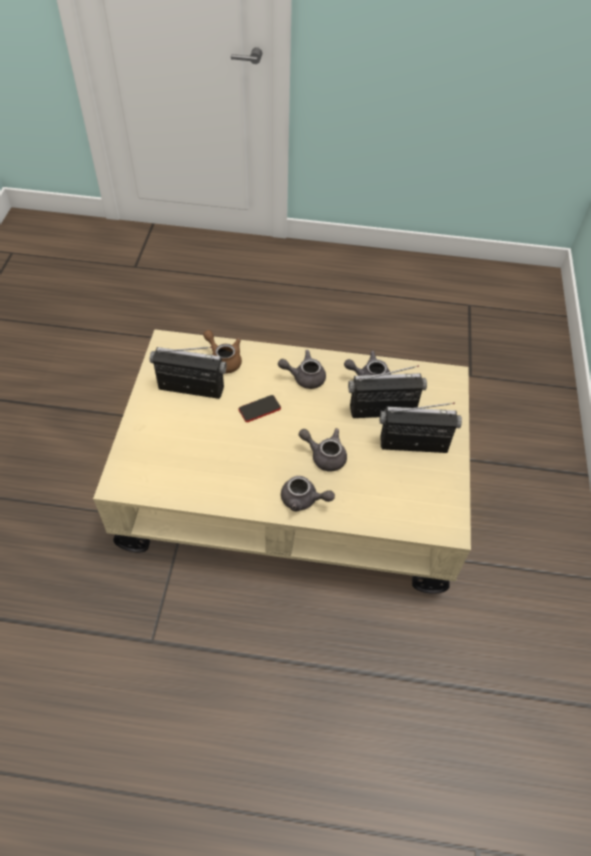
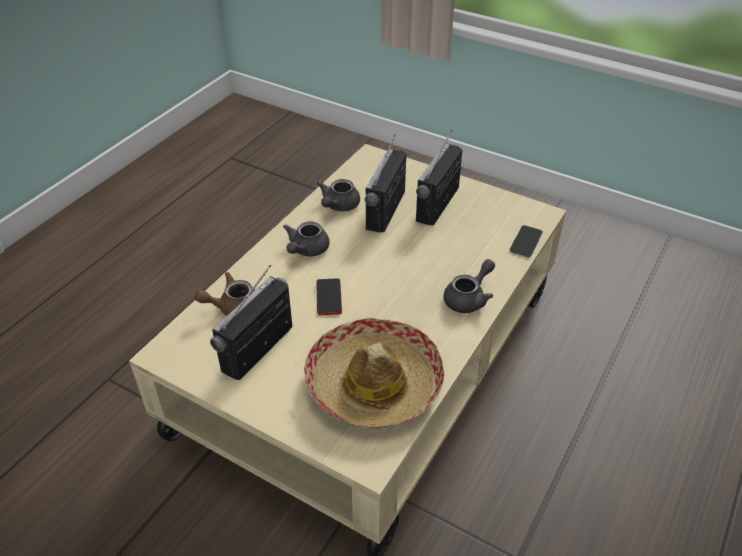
camera: 65 degrees left, 10 degrees down
(185, 464) = (373, 384): none -> hat
(324, 455) = (420, 266): grey teapot -> none
(401, 525) = (526, 241): none -> phone

